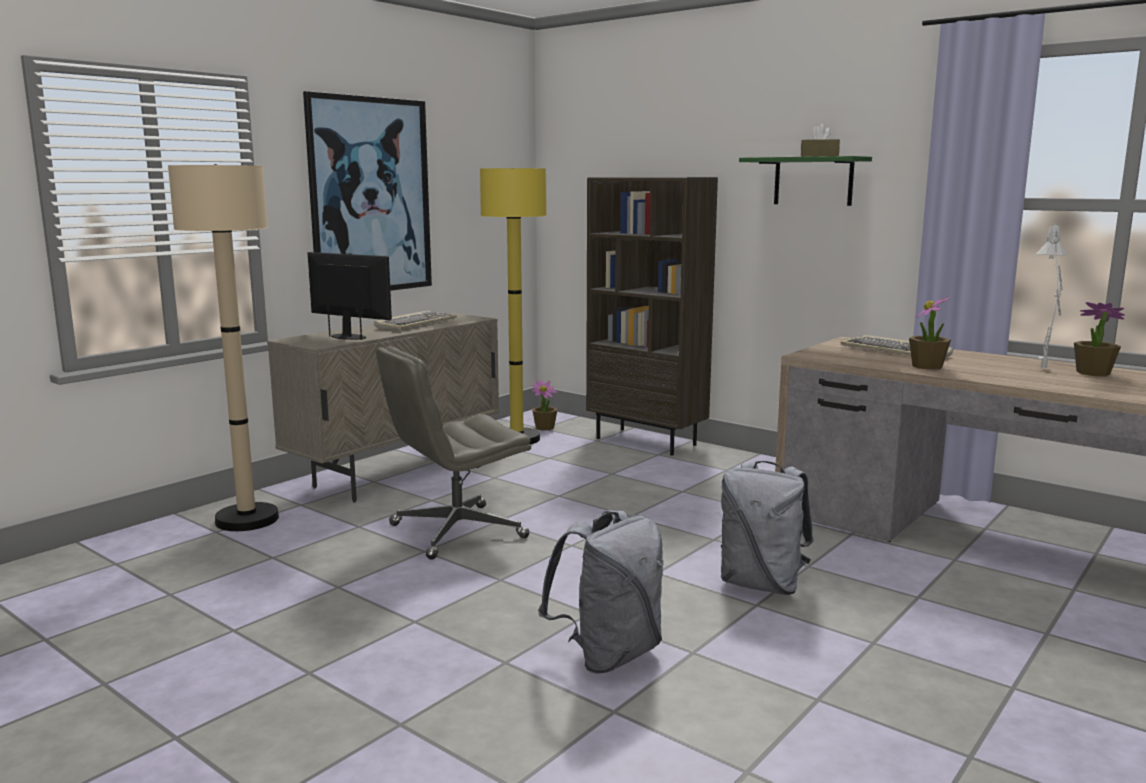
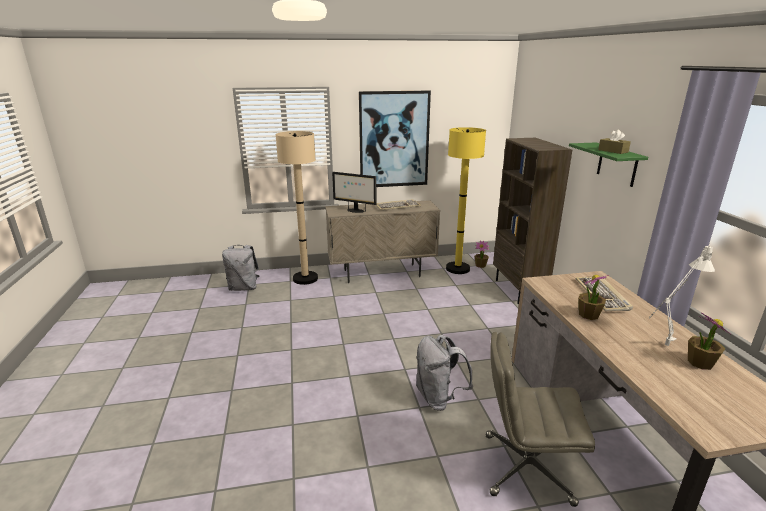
camera: 40 degrees right, 10 degrees up
(349, 337) = (355, 211): monitor -> monitor turned 135 degrees clockwise
(456, 532) = (361, 313): grey office chair -> grey office chair (526, 468)
(608, 655) = (327, 399): grey backpack -> grey backpack (244, 288)

